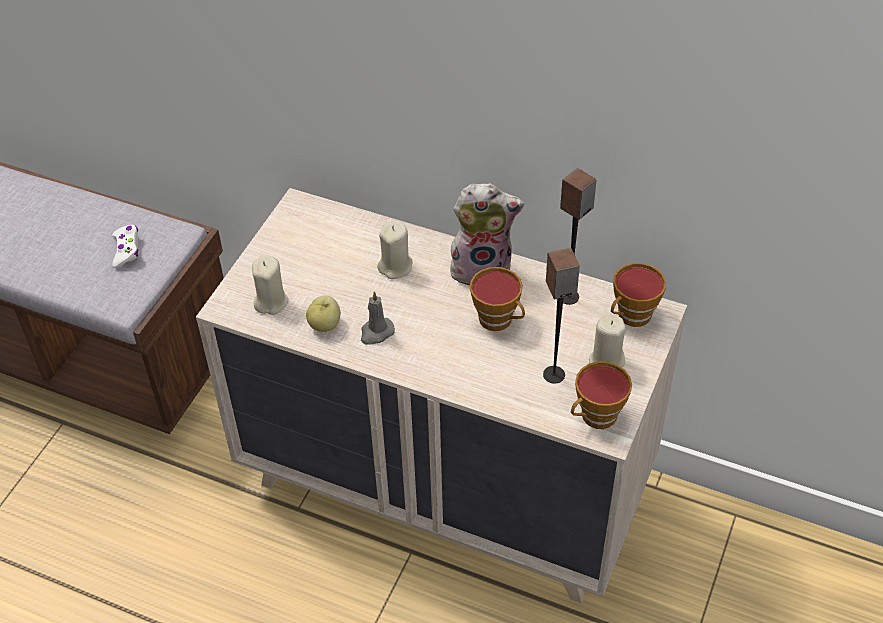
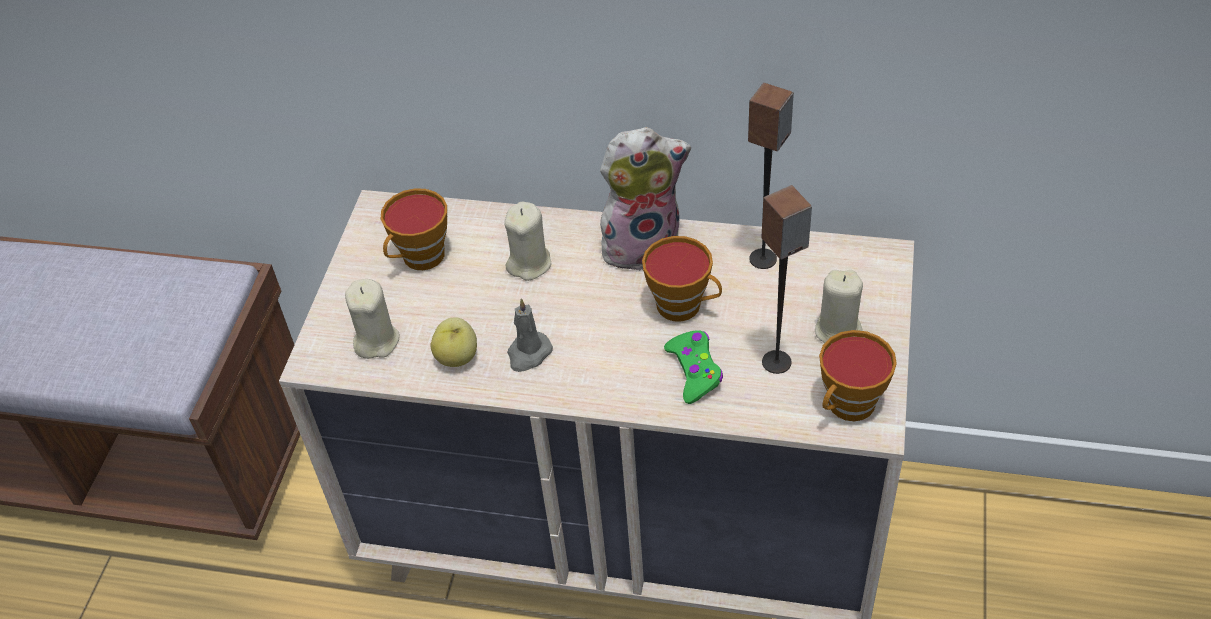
camera: 10 degrees left, 0 degrees up
(126, 249) = (156, 312): white game controller -> none
(492, 369) = (694, 371): none -> green game controller
(631, 317) = (850, 268): cup -> cup (420, 259)

